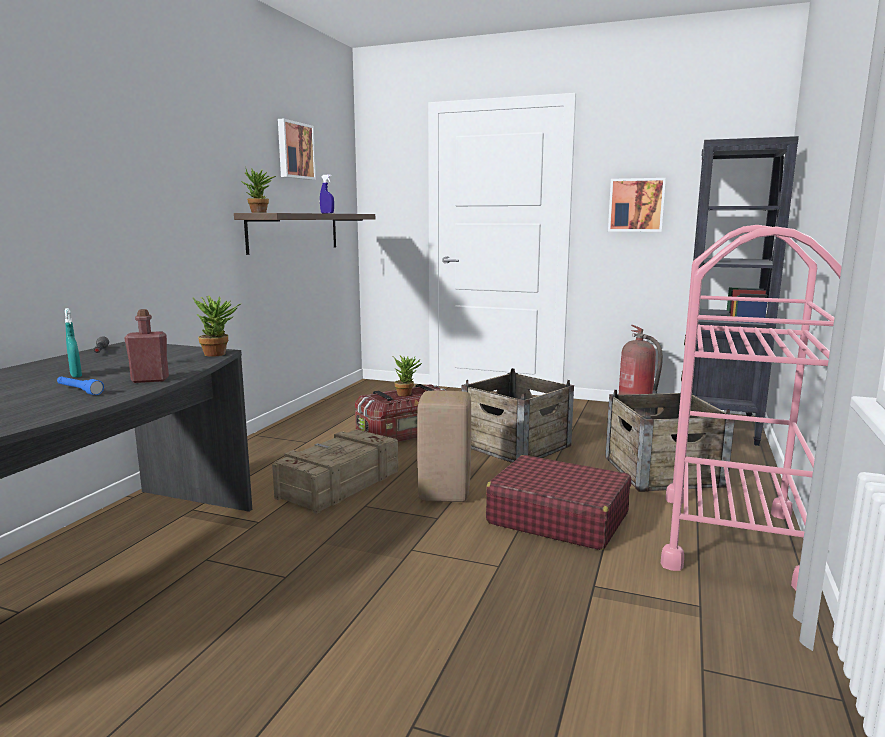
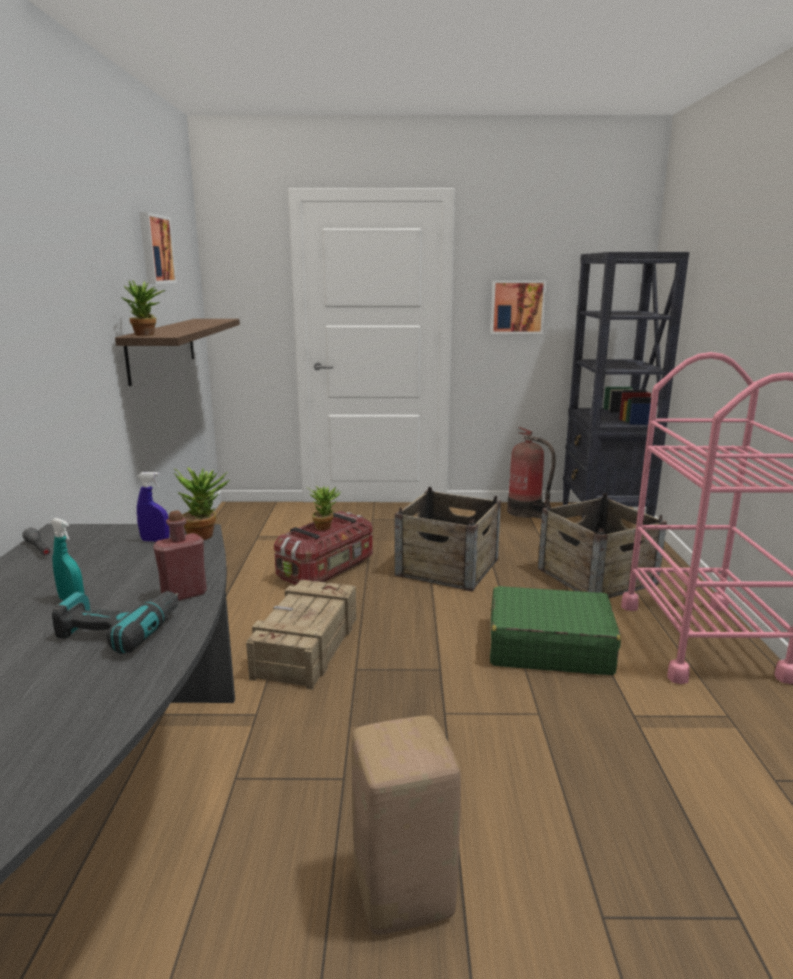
camera: 20 degrees left, 5 degrees up
(79, 391) = (119, 629): blue flashlight -> power drill
(327, 213) = (201, 325): blue spray bottle -> blue spray bottle (155, 540)
(445, 494) = (425, 638): beige stool -> beige stool (405, 895)
(557, 518) = (548, 646): red suitcase -> green suitcase

